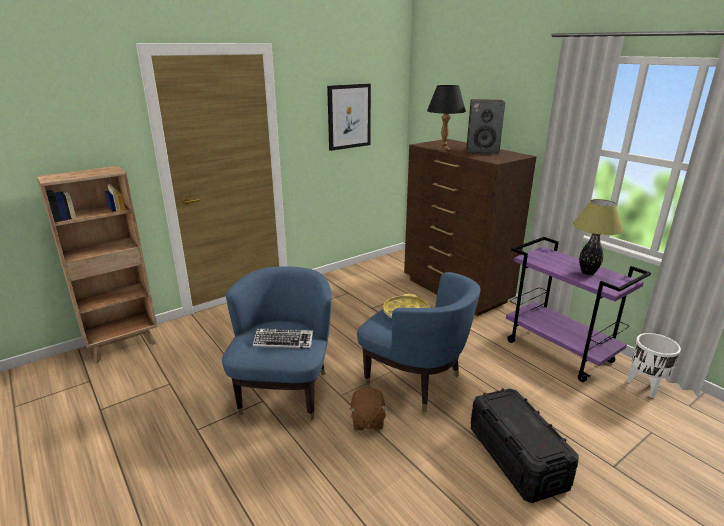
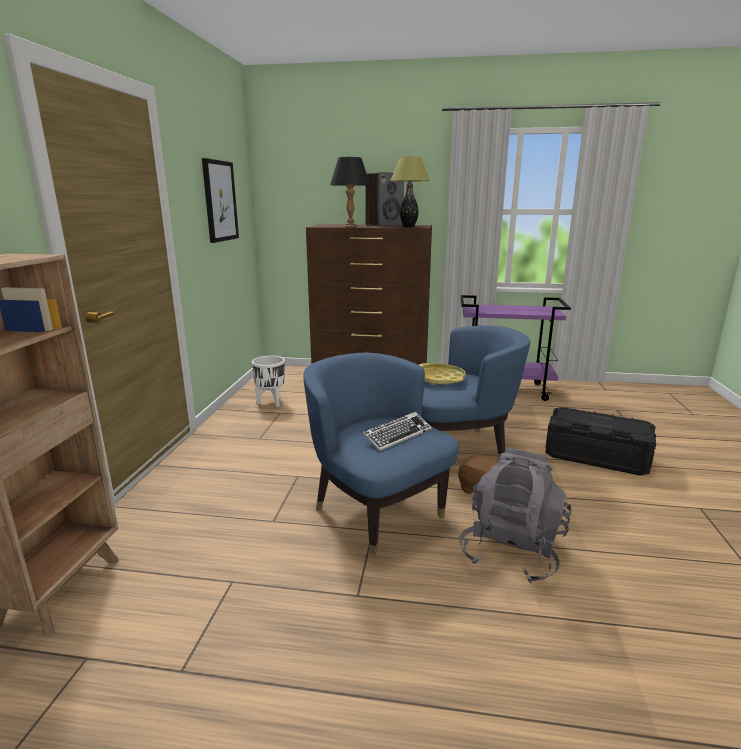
camera: 45 degrees left, 5 degrees down
(307, 469) = (511, 550): none -> grey backpack
(587, 272) = (522, 309): table lamp -> table lamp (408, 227)
(645, 387) = (574, 389): white planter -> white planter (271, 402)

